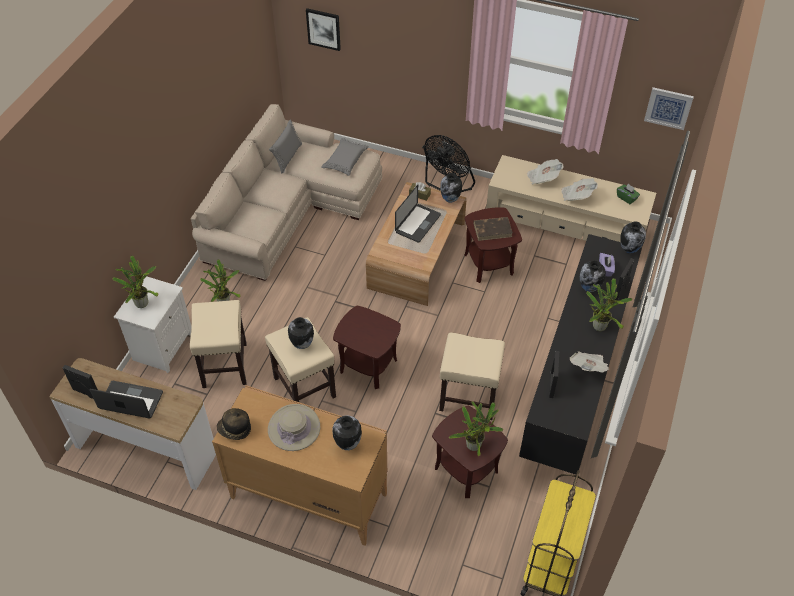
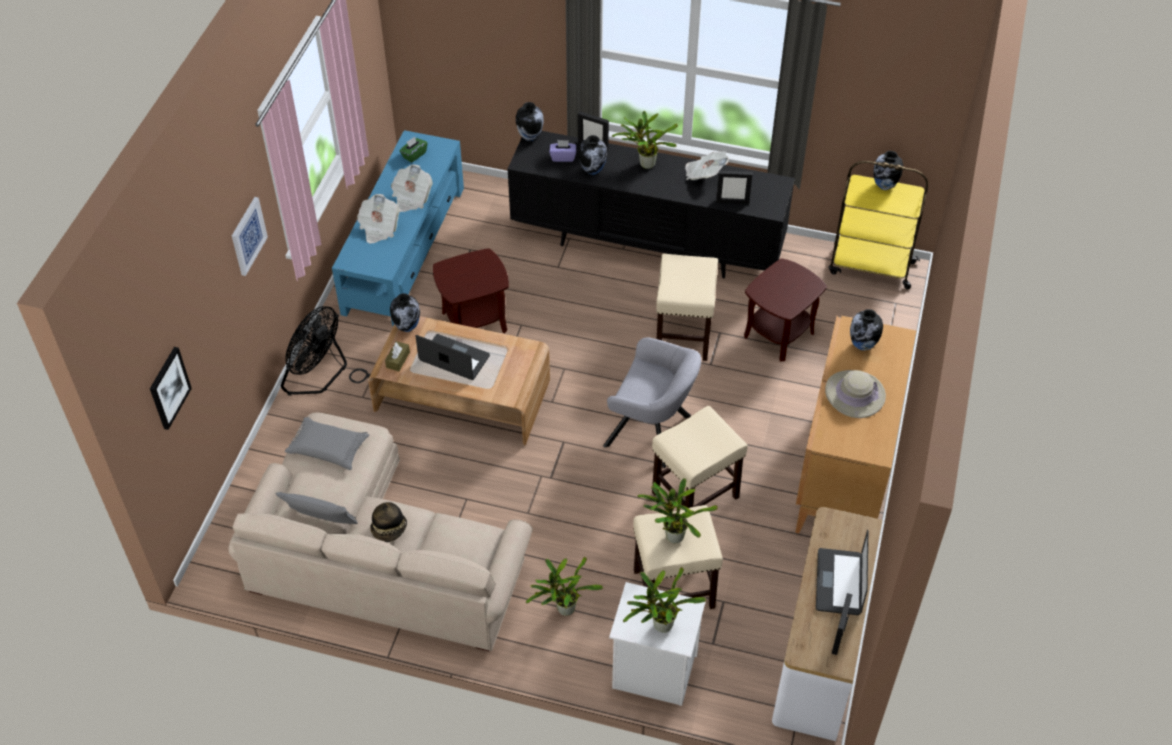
camera: 95 degrees left, 0 degrees up
(234, 429) = (870, 448): hat -> hat (389, 529)
(302, 344) = (699, 437): vase -> vase (884, 186)
(368, 366) = (652, 432): brown side table -> grey armchair
(475, 444) = (794, 283): potted plant -> potted plant (672, 535)
(493, 230) = (474, 275): brown book -> none
(564, 226) = (405, 249): beige tv stand -> blue tv stand
(668, 108) = (367, 45): picture -> picture (248, 236)

